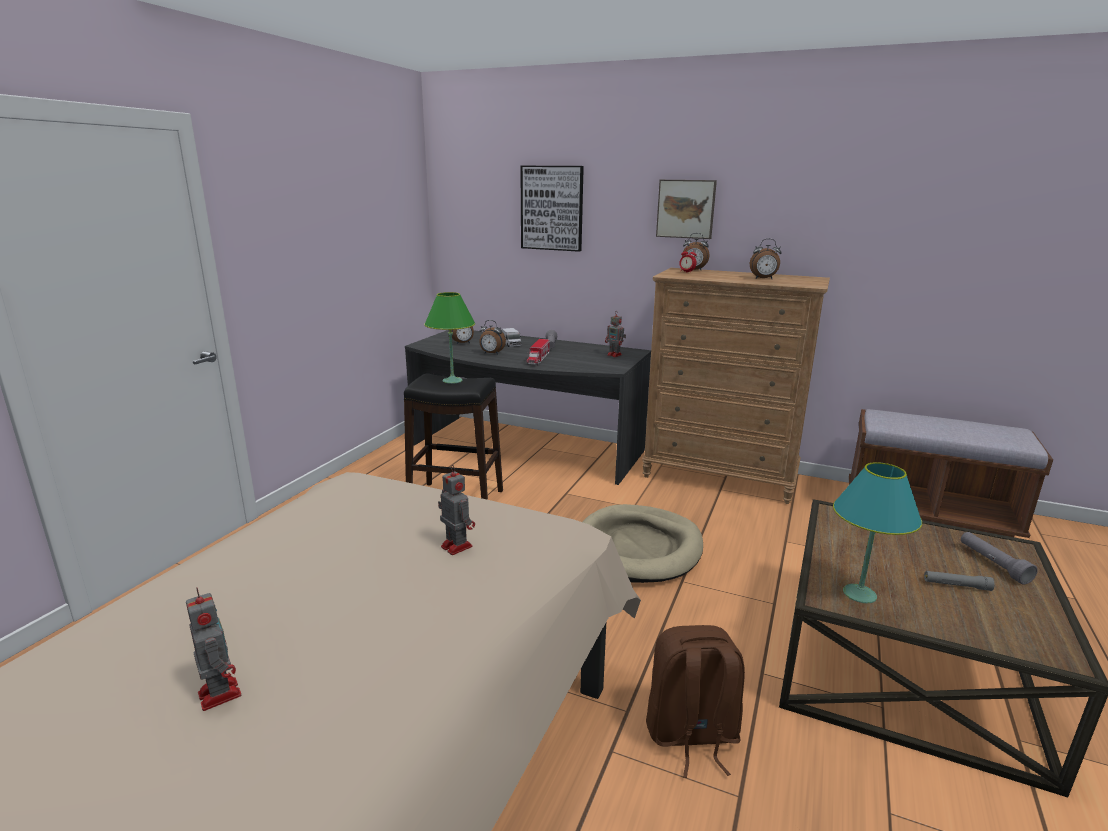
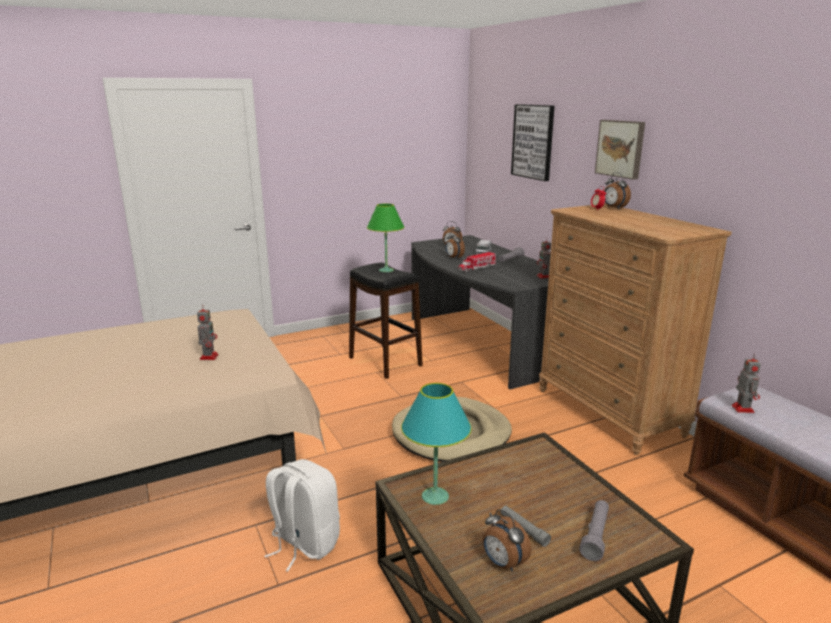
camera: 40 degrees right, 0 degrees up
(219, 693) = (40, 373): toy robot -> toy robot (742, 408)
(691, 736) = (304, 544): brown backpack -> white backpack
(763, 279) = (646, 223): alarm clock -> alarm clock (503, 563)

